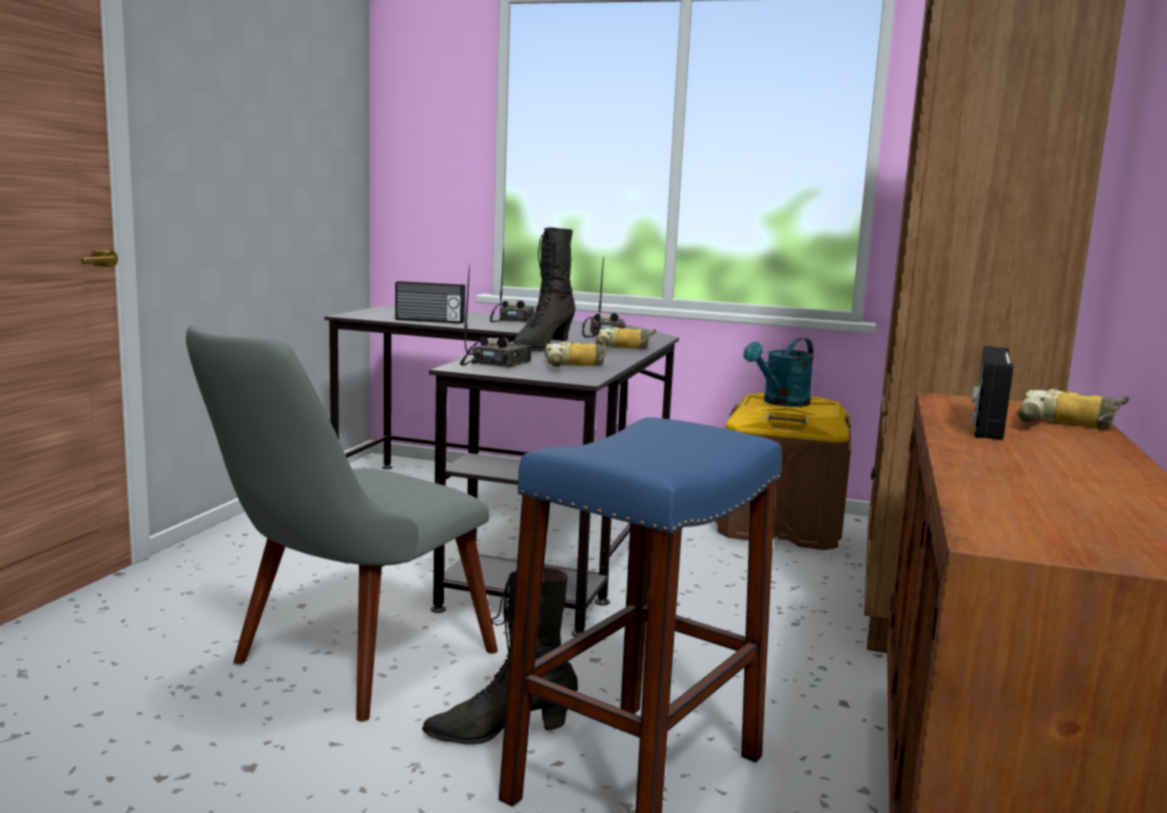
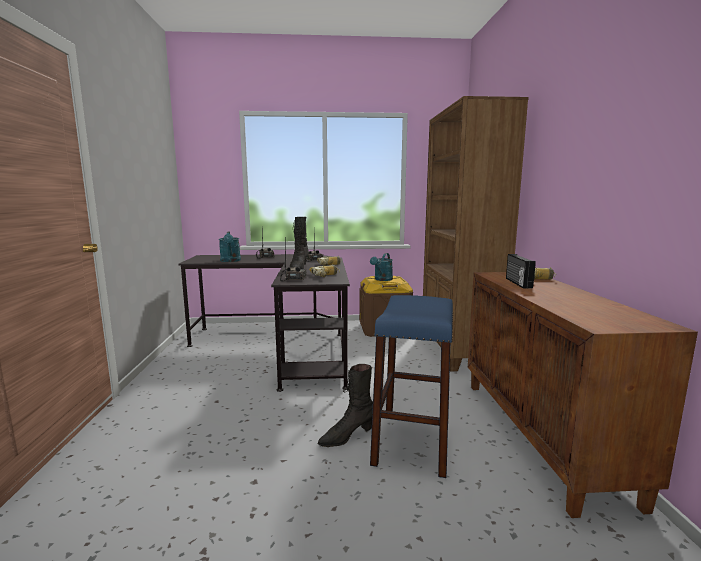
camera: 20 degrees left, 0 degrees up
(342, 667) = (259, 425): grey chair -> none
(429, 321) = (230, 261): radio -> turquoise watering can

